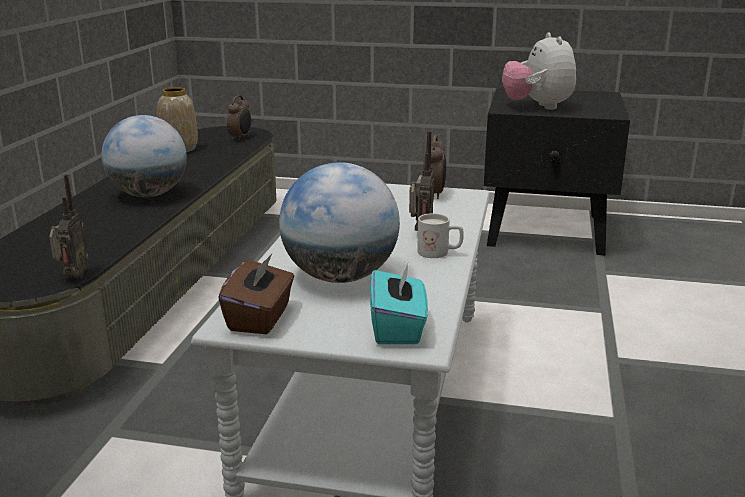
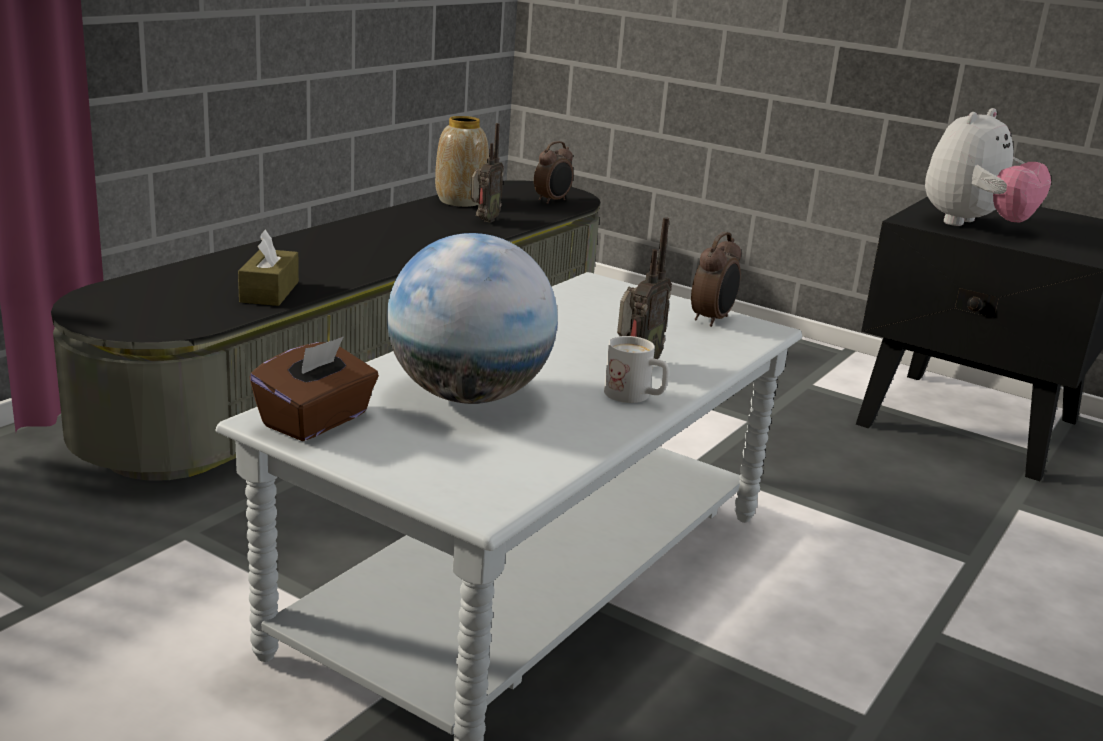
camera: 20 degrees right, 0 degrees up
(72, 277) = (193, 327): radio -> radio (484, 221)
(104, 239) = (269, 292): none -> brown tissue box
(149, 195) = (371, 250): globe -> none
(398, 328) = (473, 477): turquoise tissue box -> none
(537, 107) = (973, 225): plush toy -> plush toy turned 150 degrees counterclockwise

